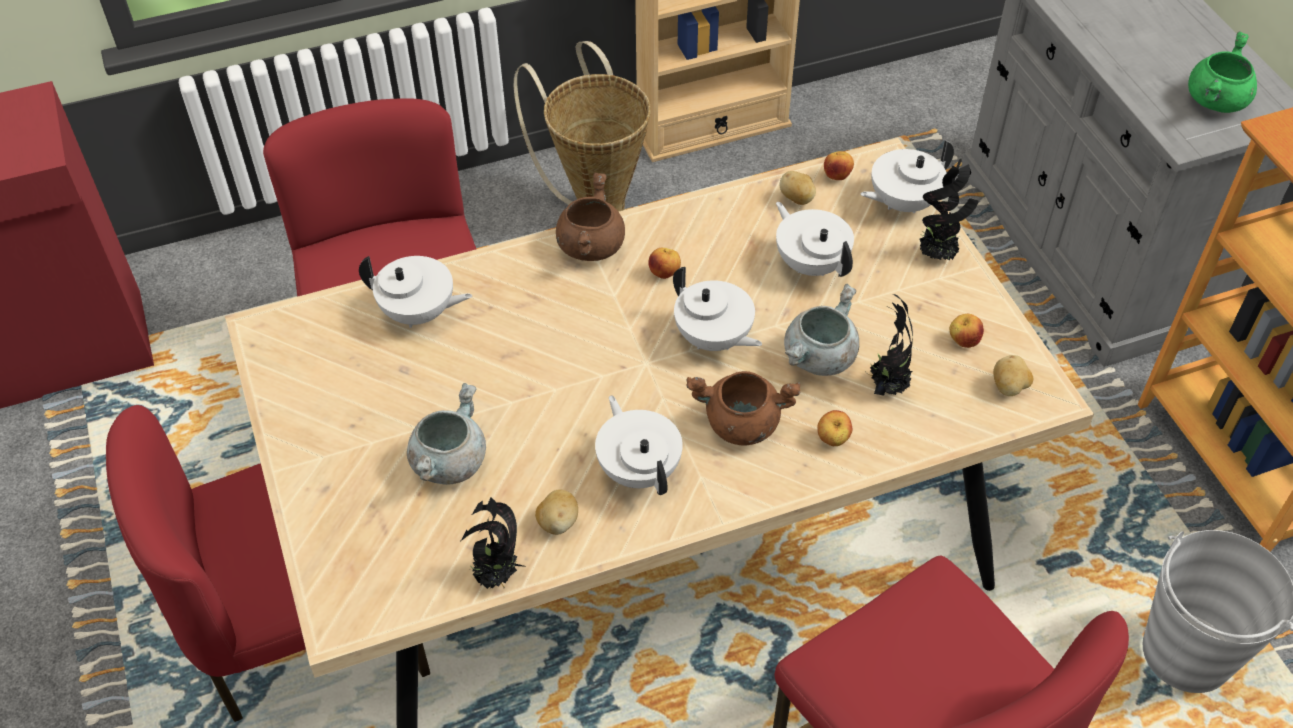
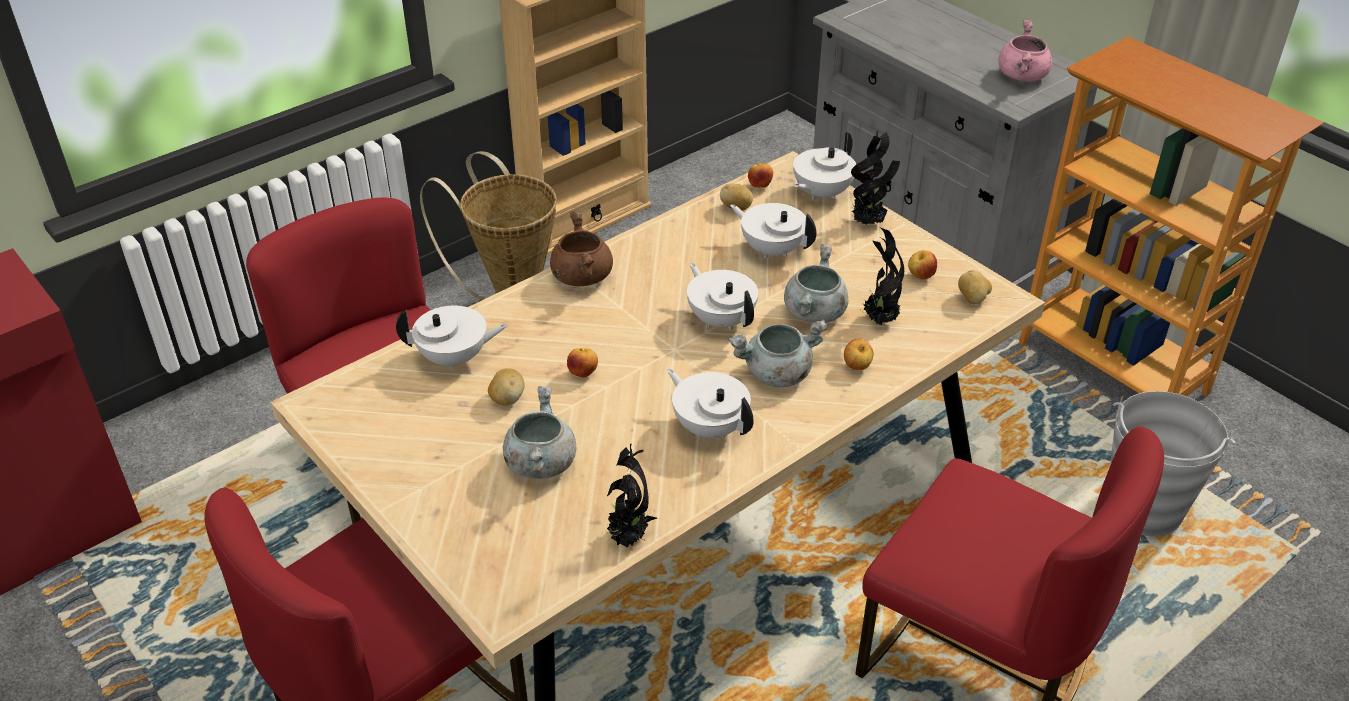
camera: 20 degrees left, 10 degrees down
(558, 522) = (661, 483): potato -> potato (507, 399)
(665, 273) = (655, 282): apple -> apple (583, 373)
(713, 339) = (721, 319): white teapot -> white teapot turned 150 degrees counterclockwise
(740, 424) = (776, 374): brown cooking pot -> grey cooking pot
(1216, 102) = (1023, 76): green cooking pot -> pink cooking pot

